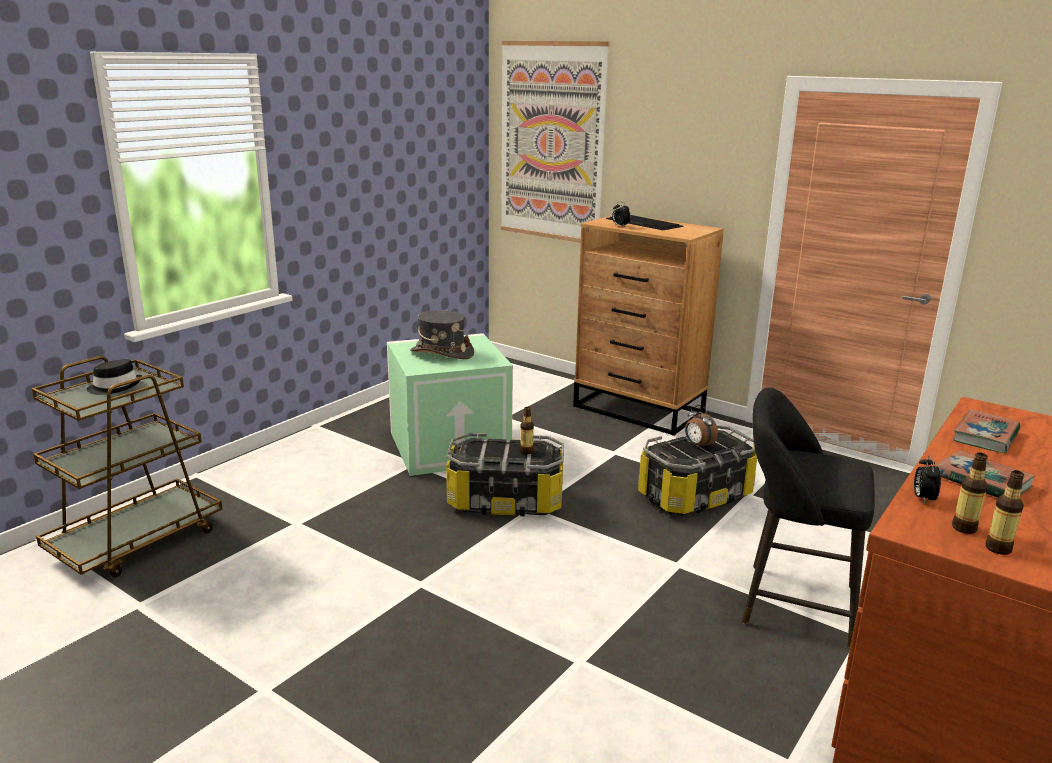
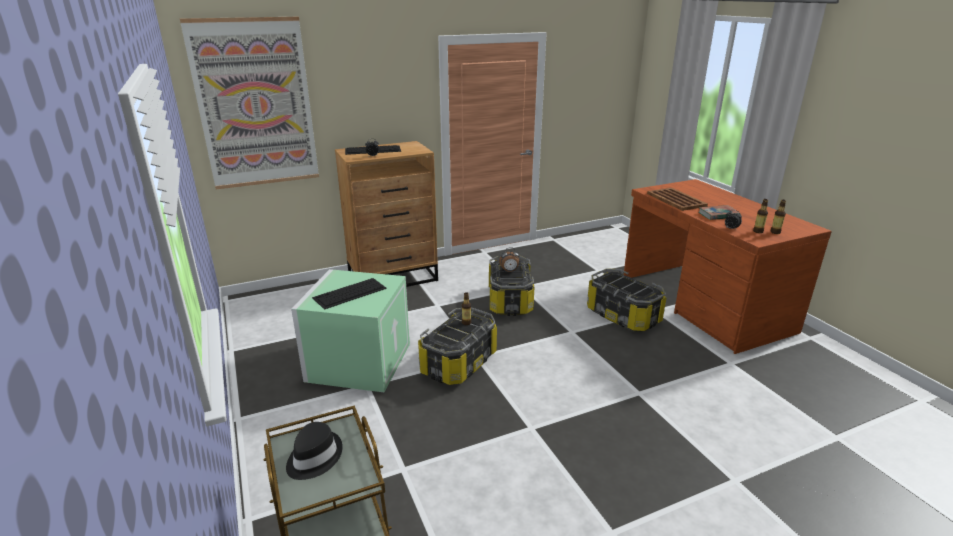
camera: 60 degrees left, 5 degrees up
(441, 353) = (349, 293): grey hat -> keyboard
(791, 603) = (622, 316): black stool -> storage box
(985, 436) = (676, 200): book -> brown tray

